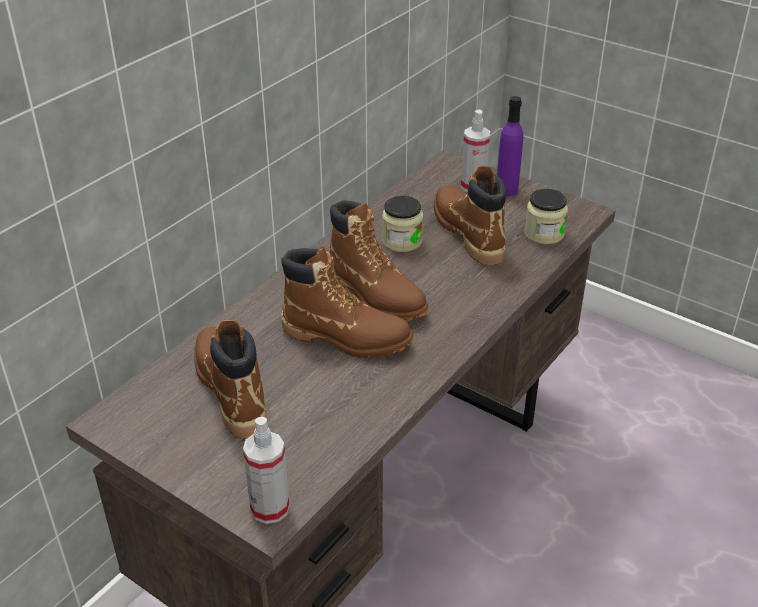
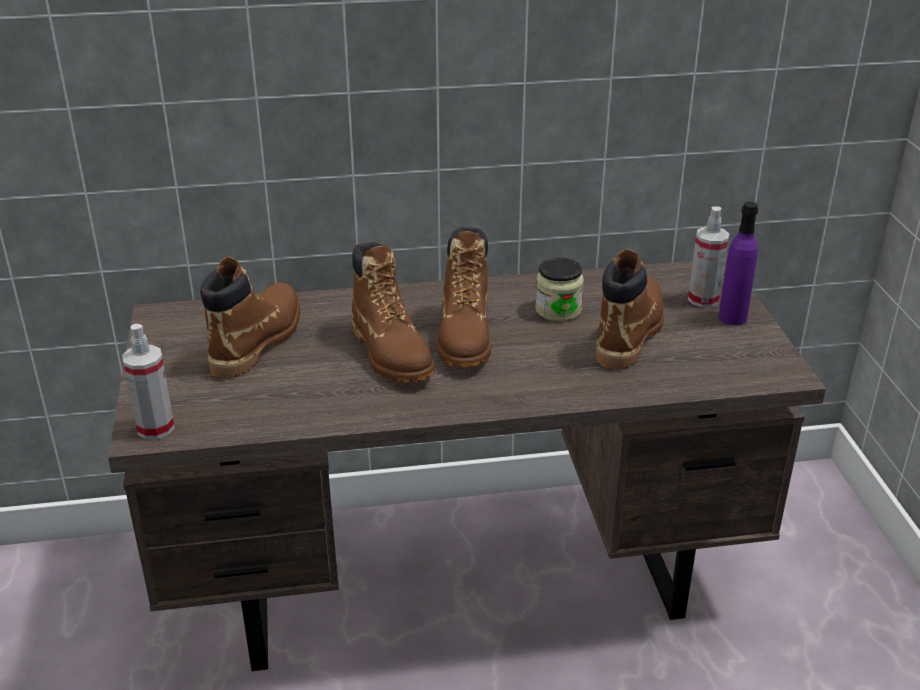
camera: 45 degrees right, 5 degrees down
(544, 234) = (704, 370): jar -> none

